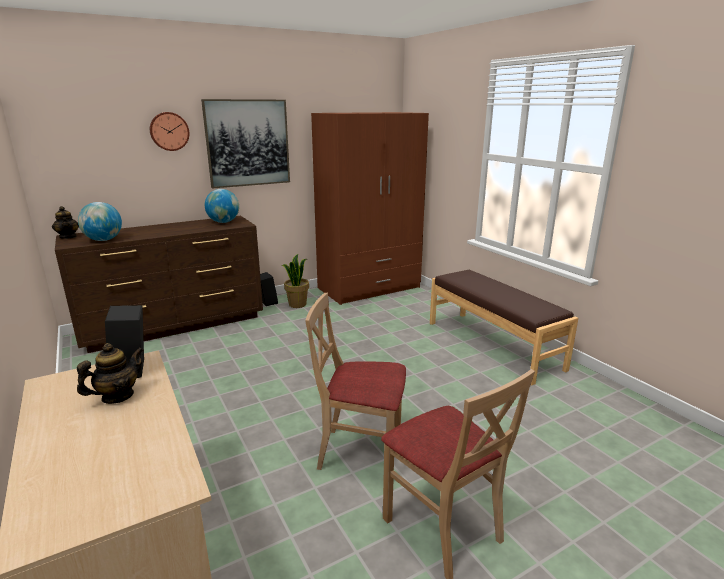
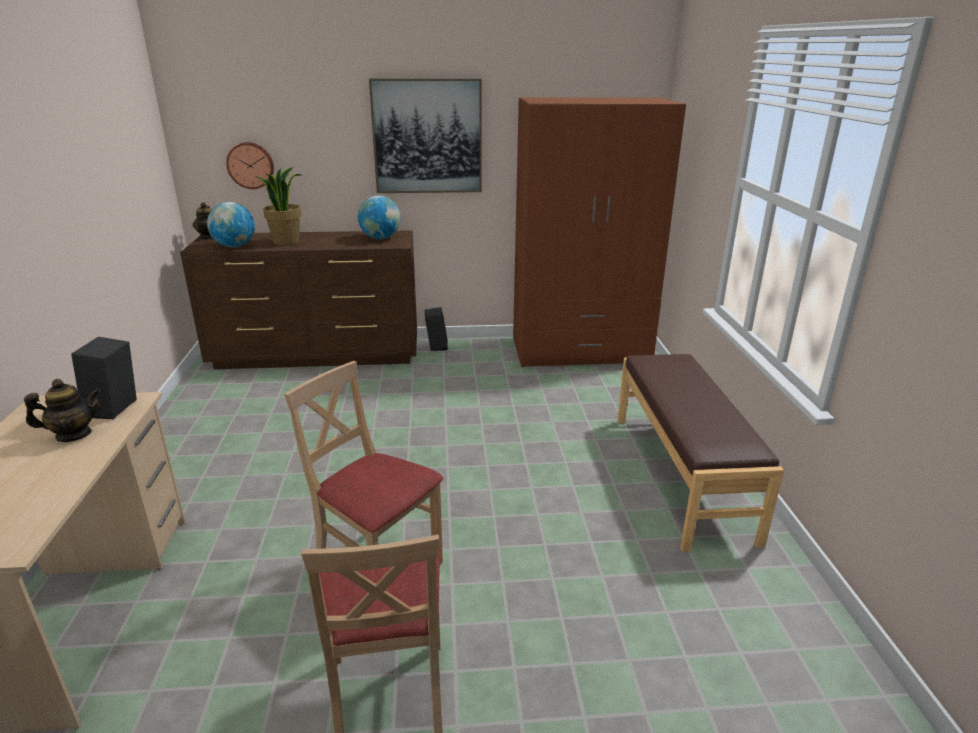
camera: 25 degrees right, 5 degrees up
(169, 131) = (328, 119): wall clock -> wall clock (250, 165)
(297, 304) = (469, 356): potted plant -> potted plant (286, 242)

